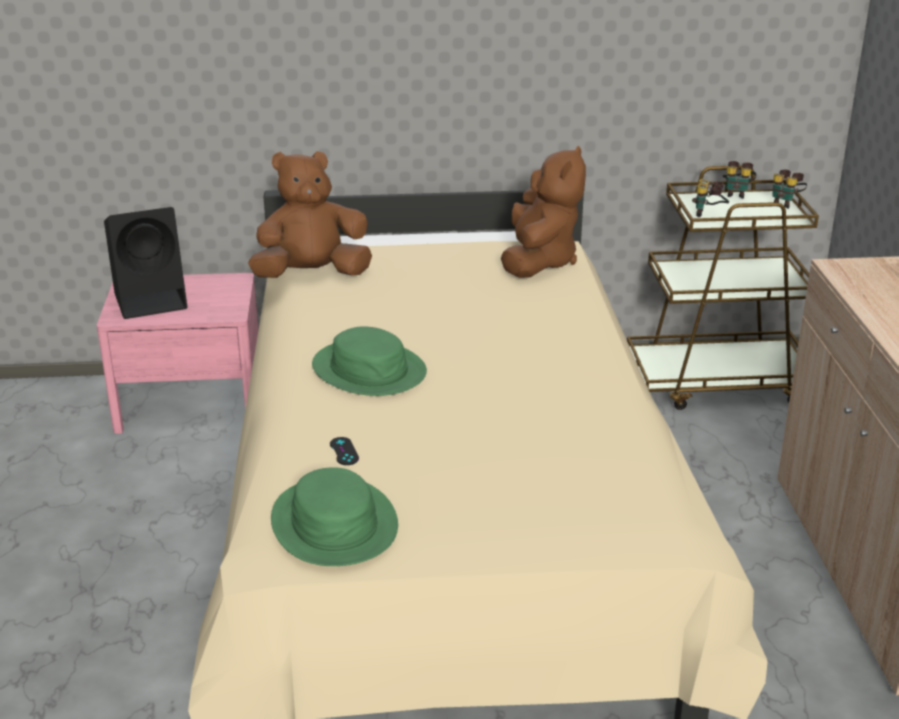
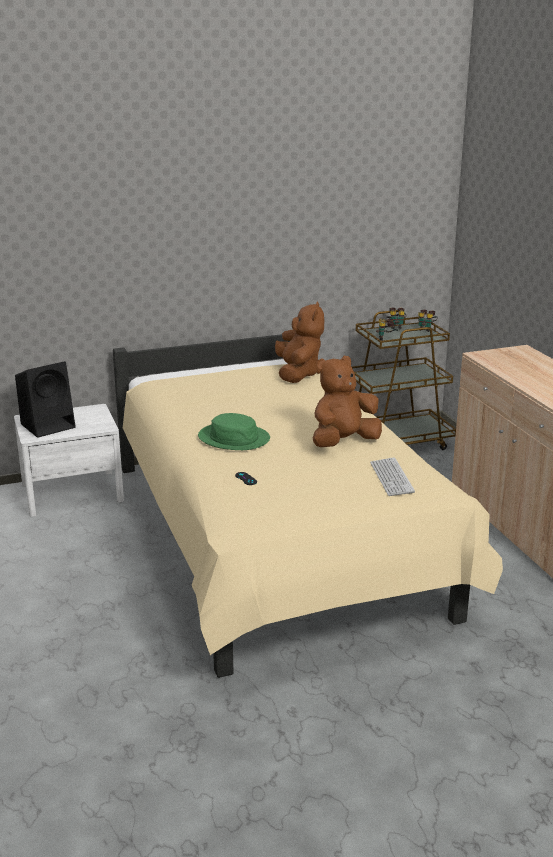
camera: 15 degrees left, 5 degrees down
(190, 402) = (72, 492): pink nightstand -> white nightstand
(311, 275) = (164, 394): brown plush toy -> brown plush toy (343, 442)
(333, 524) = (263, 512): green hat -> none
(589, 487) = (391, 478): none -> keyboard

